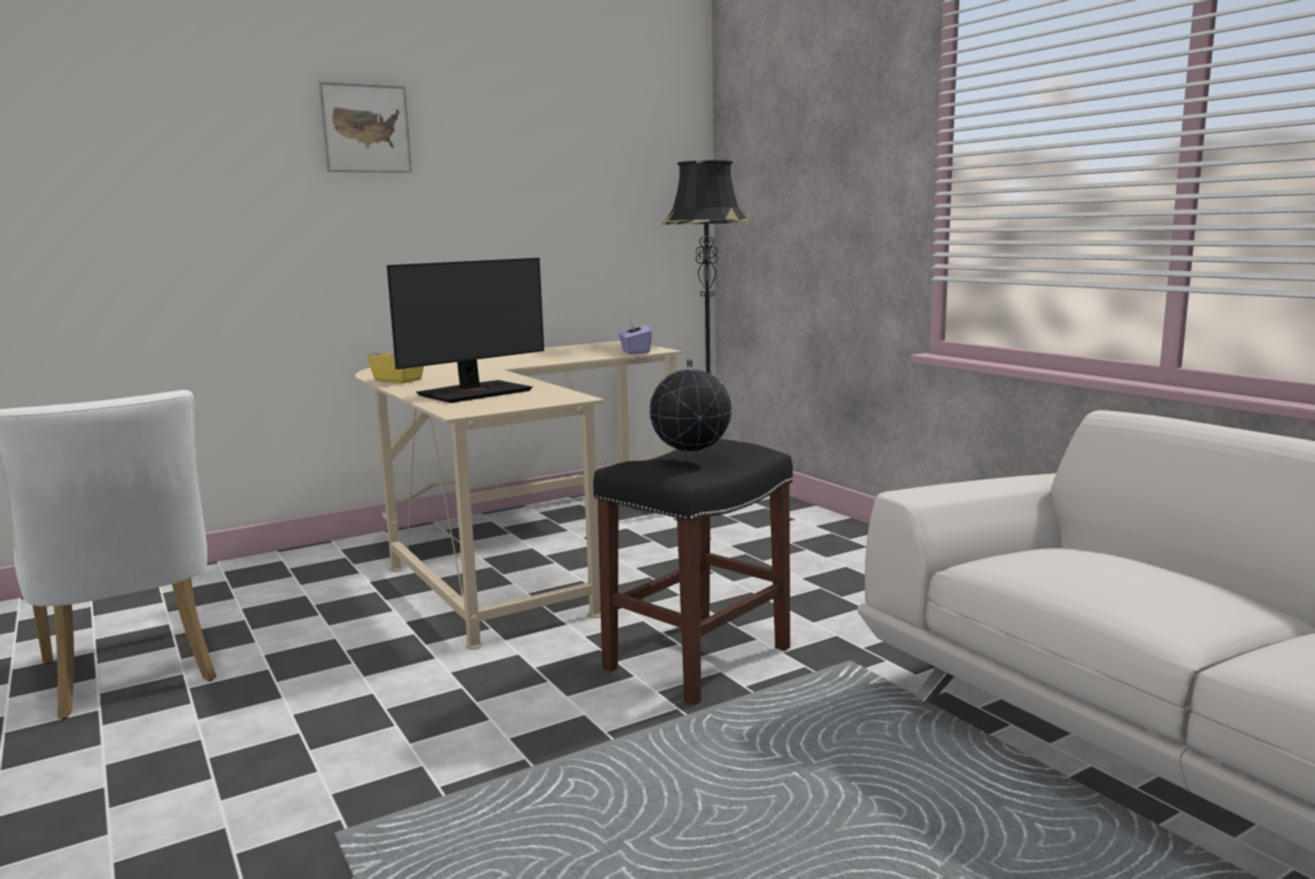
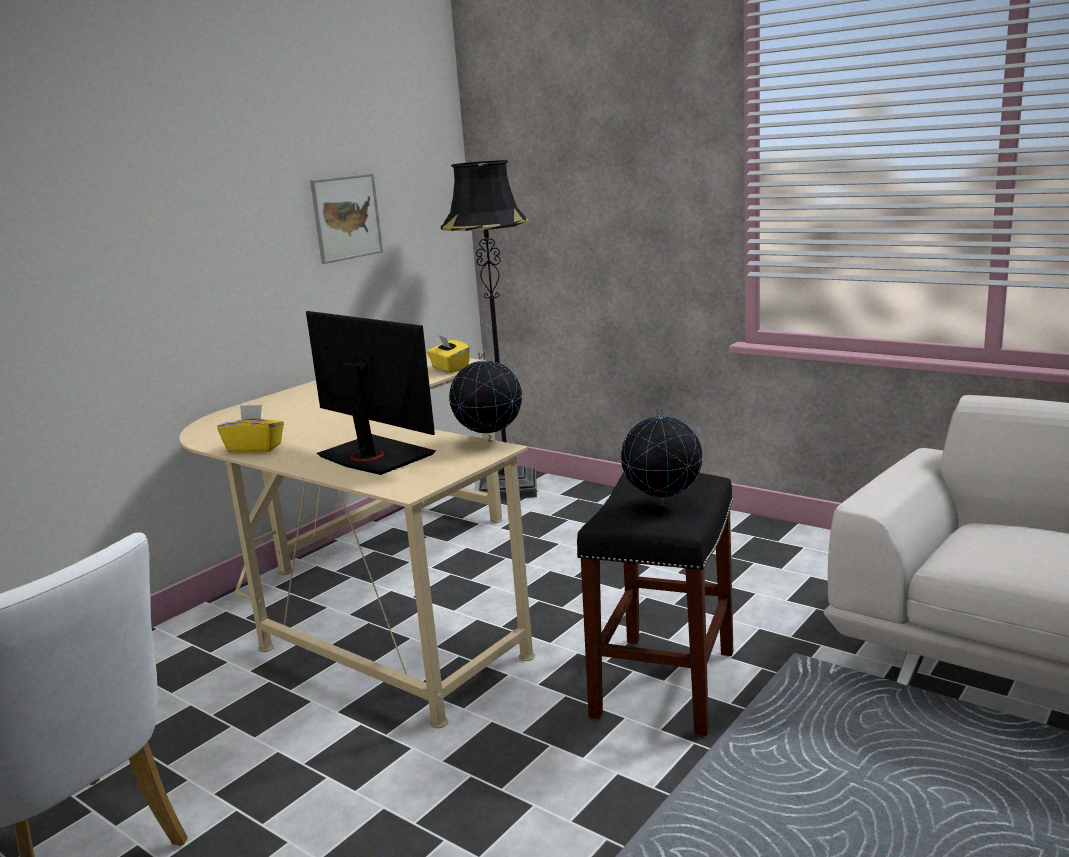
camera: 20 degrees left, 5 degrees up
(366, 128) = (137, 156): picture -> picture (346, 217)
(474, 392) = (374, 456): monitor -> monitor turned 75 degrees counterclockwise
(579, 393) = (489, 441): none -> globe
(635, 352) = (449, 369): purple tissue box -> yellow tissue box

